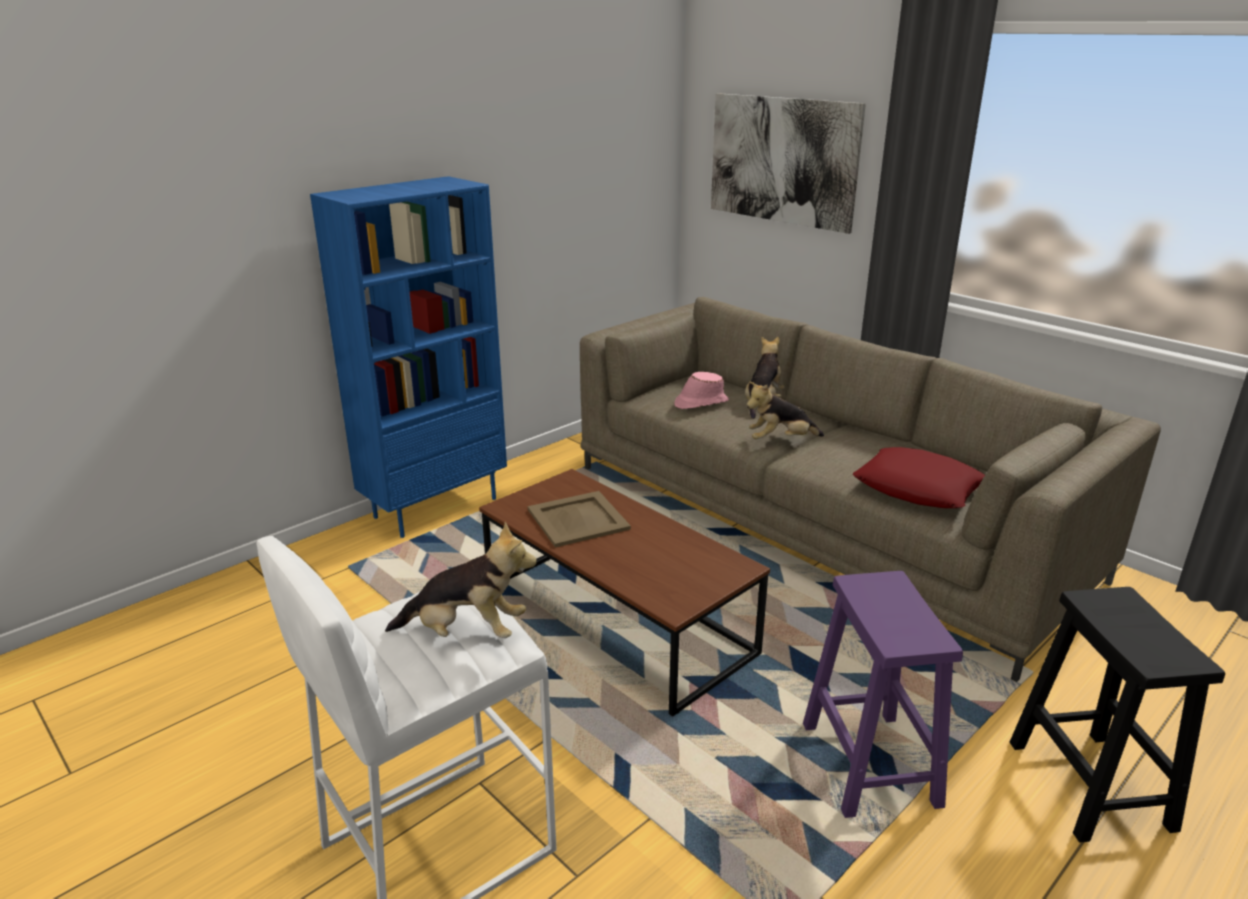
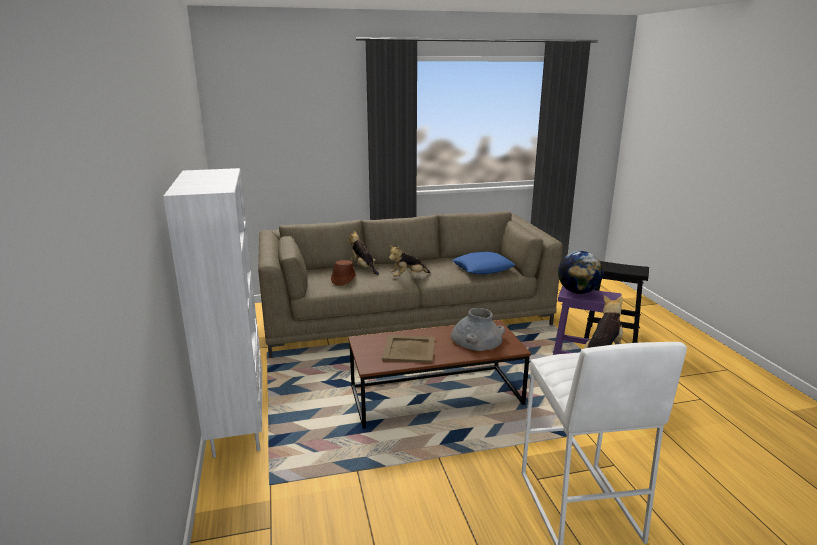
camera: 60 degrees left, 5 degrees down
(436, 507) = (237, 425): blue bookcase -> white bookcase
(670, 563) = (477, 338): none -> grey vase
(700, 403) = (343, 279): pink hat -> brown hat
(780, 440) = (408, 277): plush toy -> plush toy turned 45 degrees clockwise
(782, 160) = (292, 136): picture -> none
(888, 594) = (578, 292): none -> globe
(918, 488) = (483, 268): red pillow -> blue pillow

